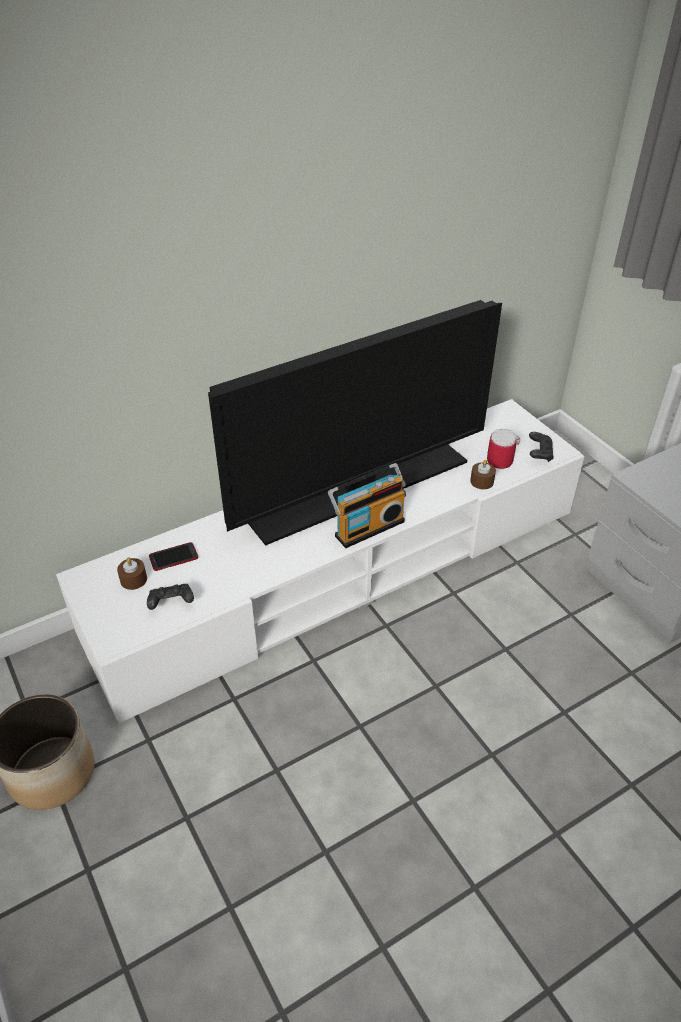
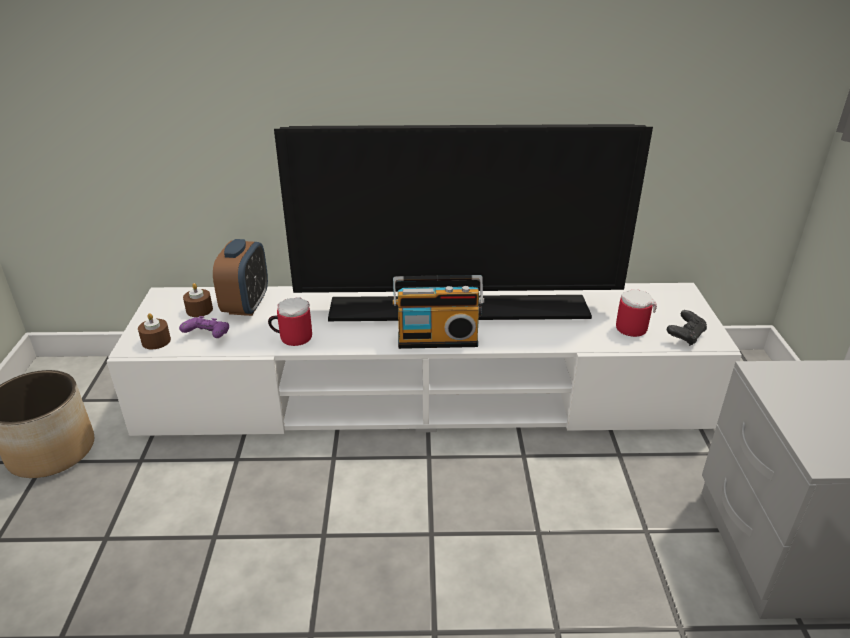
camera: 30 degrees right, 10 degrees down
(171, 603) = (208, 336): black game controller -> purple game controller
(173, 557) = (246, 305): phone -> alarm clock
(247, 573) = (291, 337): none -> mug
(482, 481) = (594, 340): brown candle -> brown candle (156, 341)

